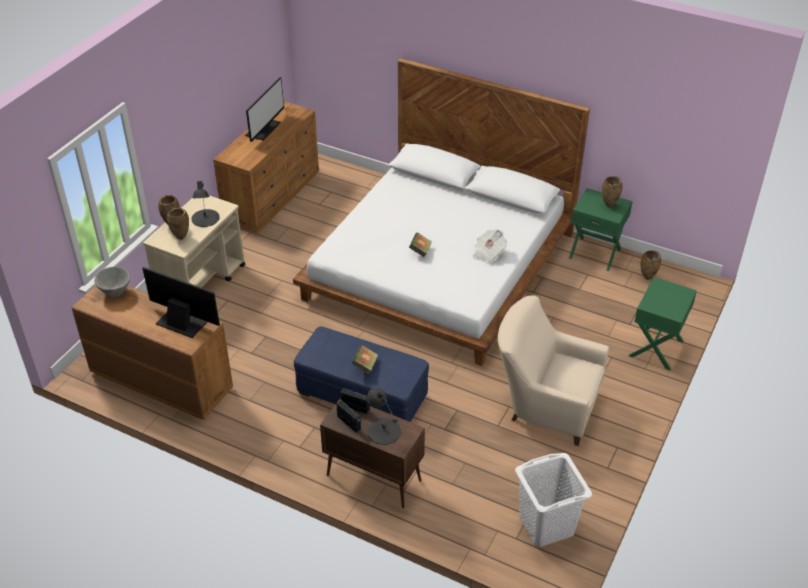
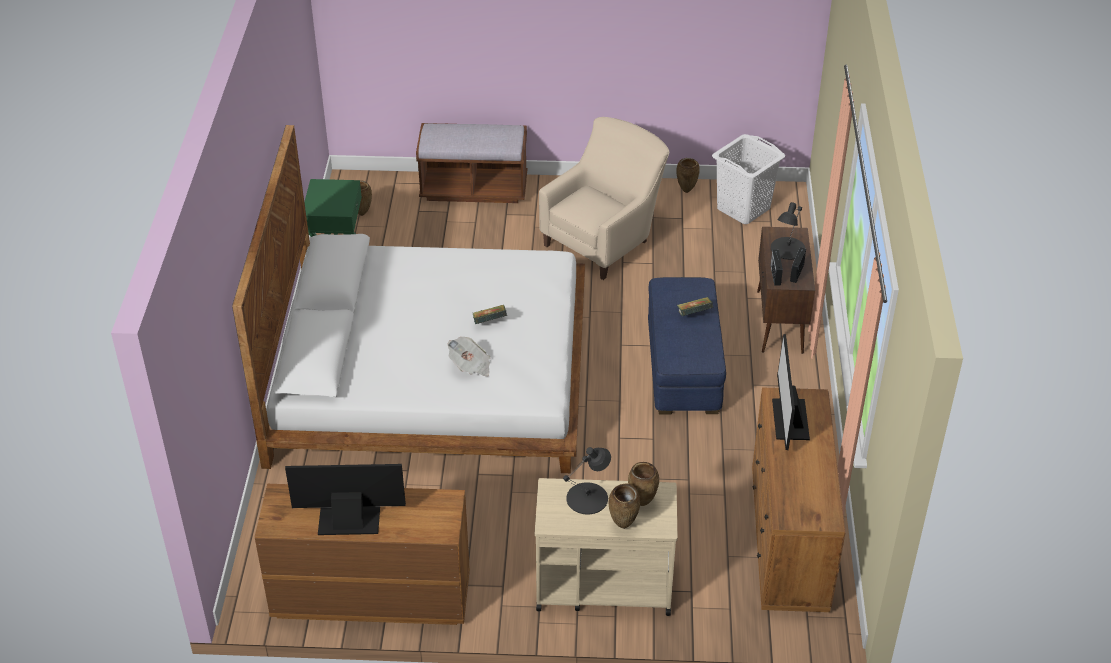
camera: 115 degrees left, 0 degrees up
(115, 292) = (790, 503): grey bowl -> none
(488, 253) = (461, 269): newspaper -> newspaper (470, 366)
(545, 406) = (604, 240): beige armchair -> beige armchair turned 135 degrees counterclockwise
(609, 205) = (329, 192): brown vase -> brown vase (686, 190)
(657, 348) = (474, 189): green nightstand -> brown bench

